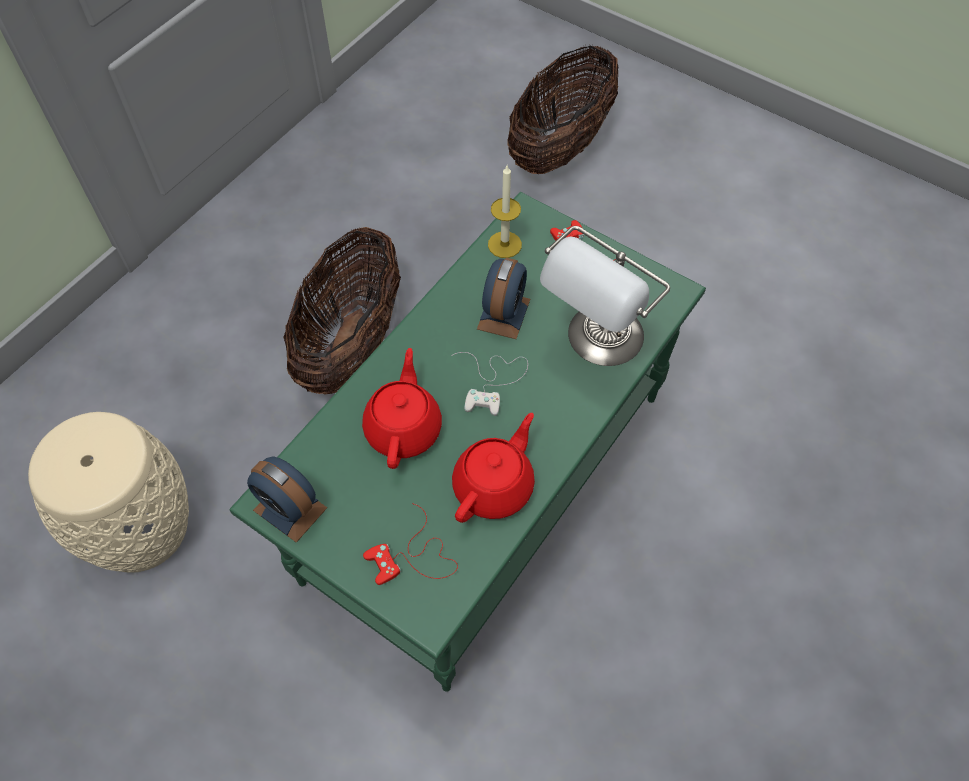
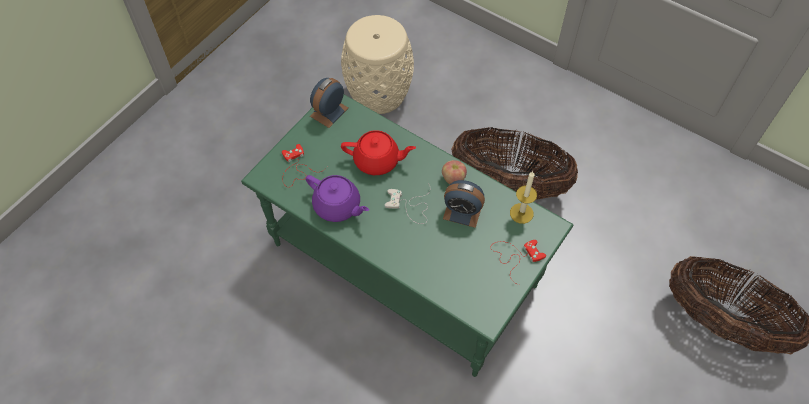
camera: 90 degrees right, 0 degrees up
(442, 323) = (453, 178): none -> apple
(494, 486) = (337, 206): red teapot -> purple teapot
(597, 345) = (438, 266): white table lamp -> none

